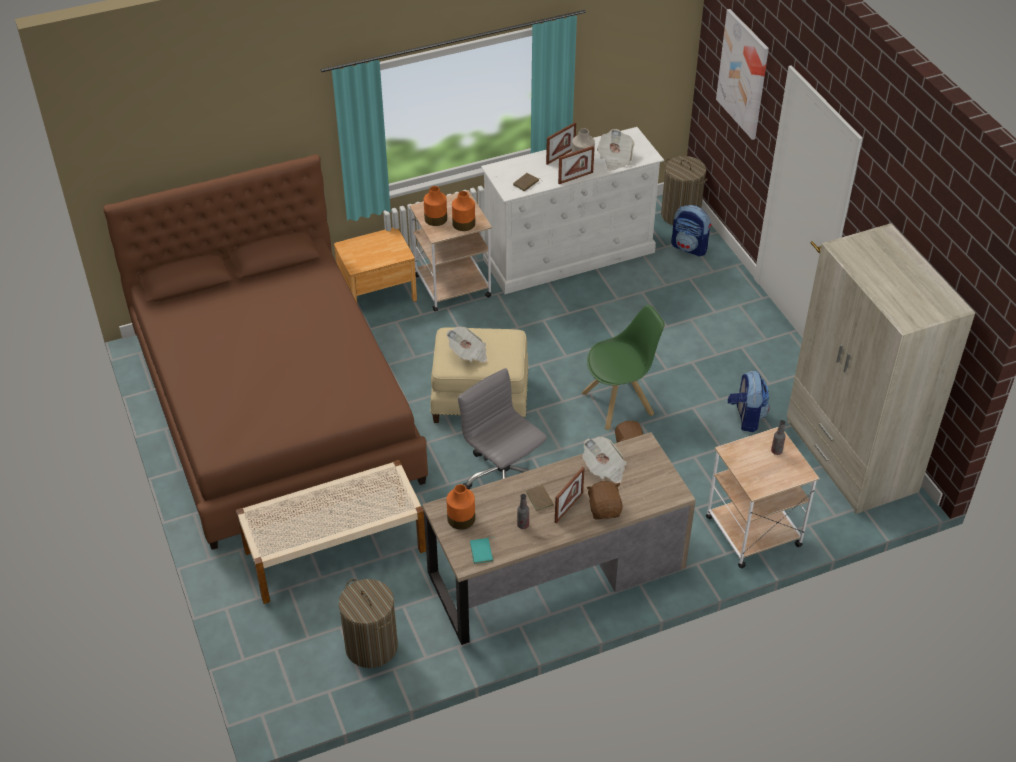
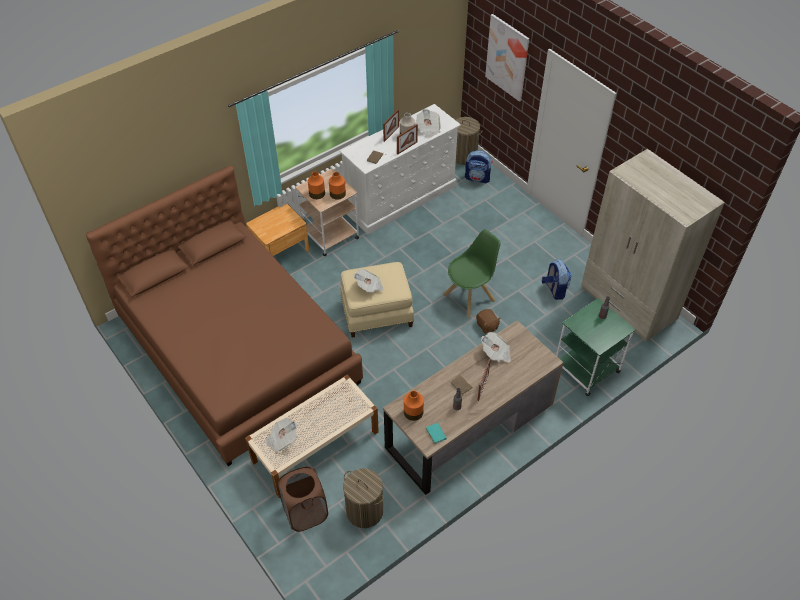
camera: 15 degrees left, 5 degrees up
(282, 522) = (281, 440): none -> newspaper
(292, 630) = (305, 513): none -> brown laundry basket
(502, 477) = (411, 367): grey office chair -> none
(604, 509) = (507, 383): brown plush toy -> none
(752, 532) = (585, 369): beige cart -> green cart

